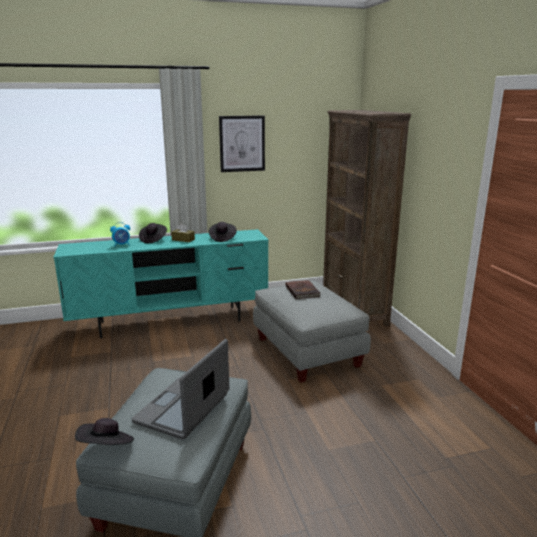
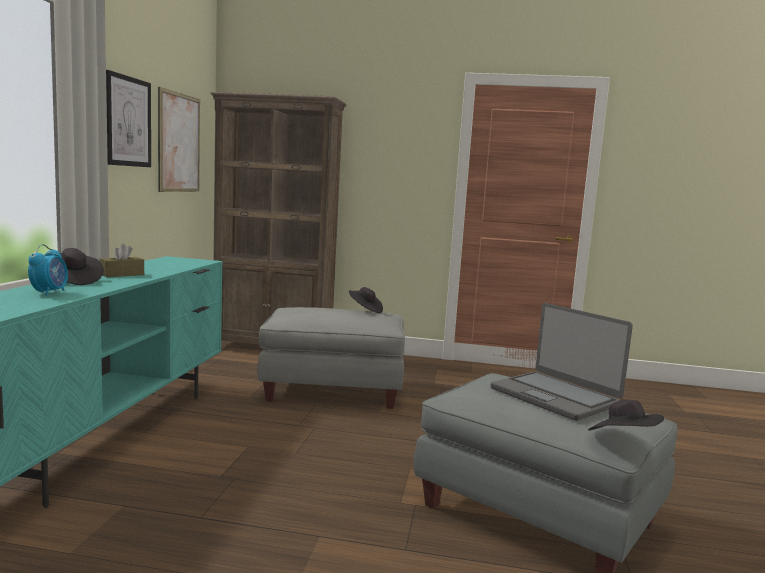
camera: 65 degrees left, 10 degrees down
(222, 238) = (167, 266): black hat -> black hat (365, 310)
(302, 291) = (316, 311): brown book -> none
(303, 150) = (179, 143): none -> picture

